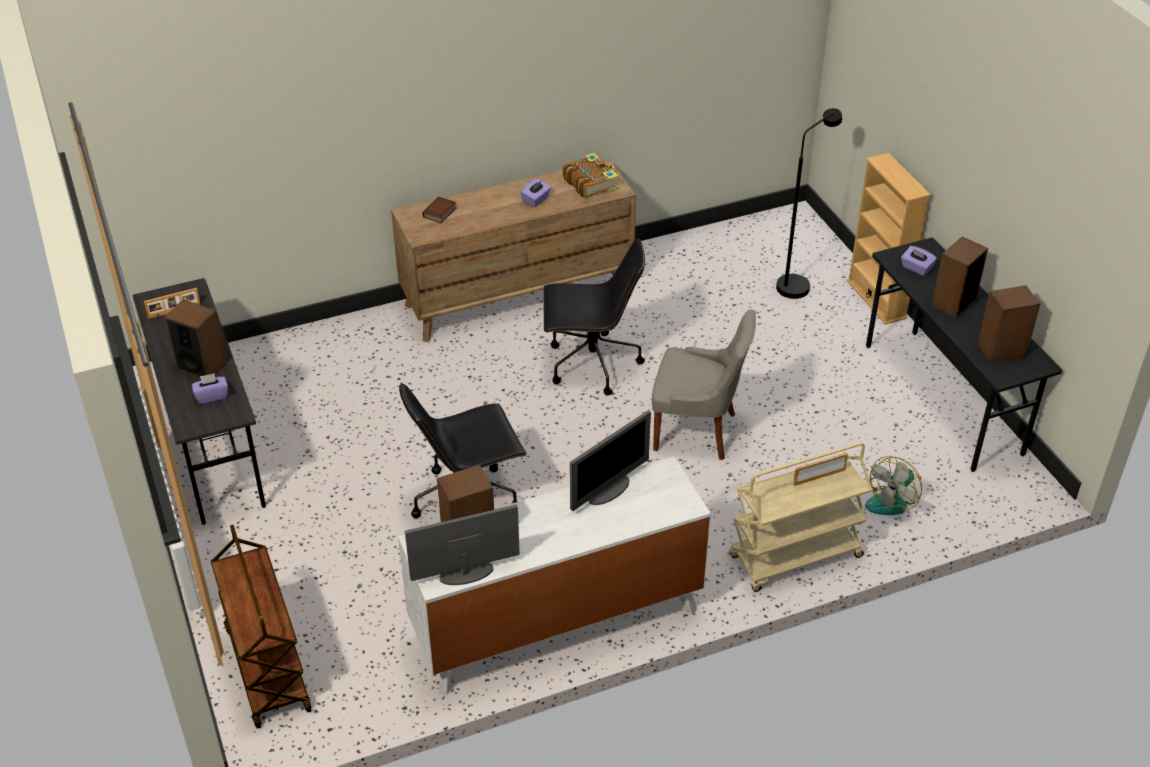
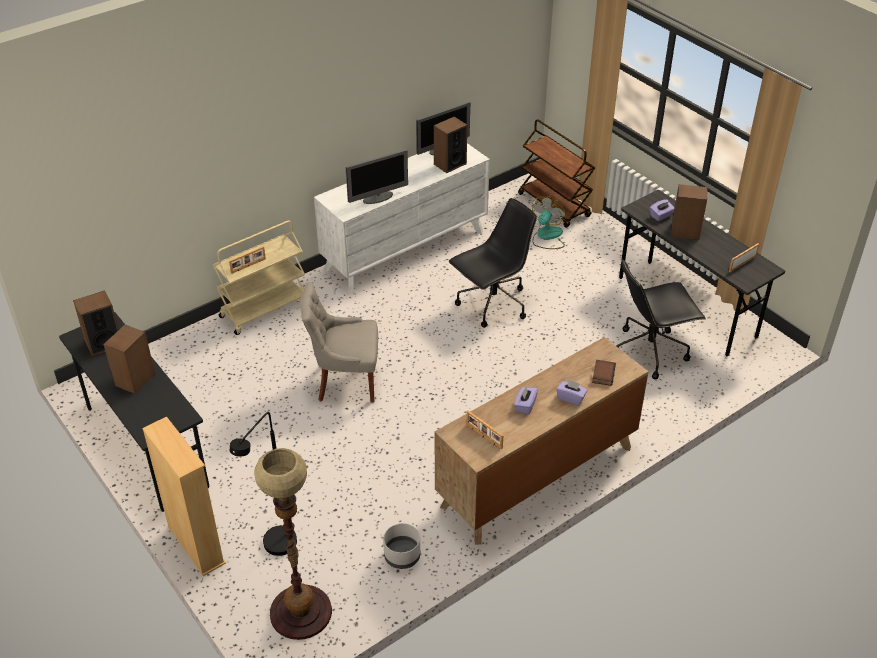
camera: 165 degrees right, 0 degrees up
(590, 183) = (483, 436): book -> picture frame
(591, 364) = (445, 421): black office chair -> black office chair (650, 351)
(609, 490) = (378, 198): monitor -> monitor turned 150 degrees counterclockwise
(677, 259) = (401, 556): none -> grey planter
(778, 236) = (300, 612): none -> floor lamp
(892, 500) = (196, 357): fan -> fan (547, 237)
(916, 268) = (163, 409): purple tissue box -> purple tissue box (571, 398)

